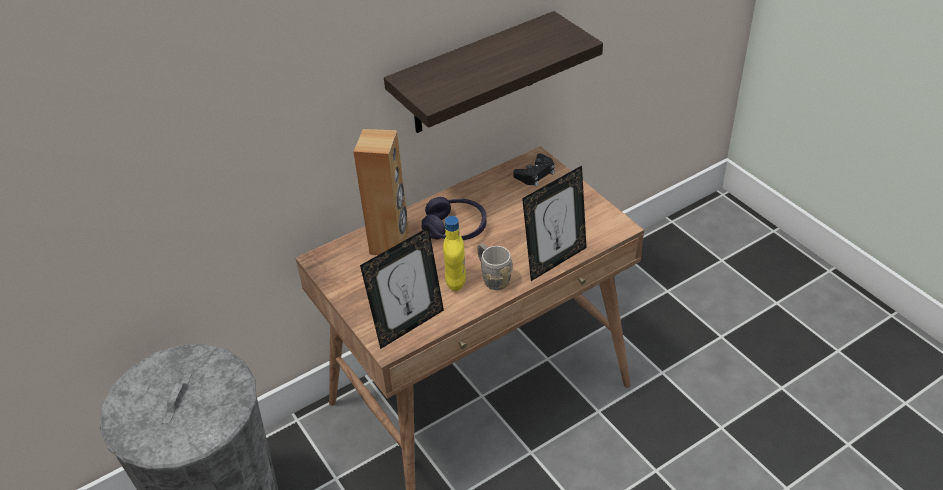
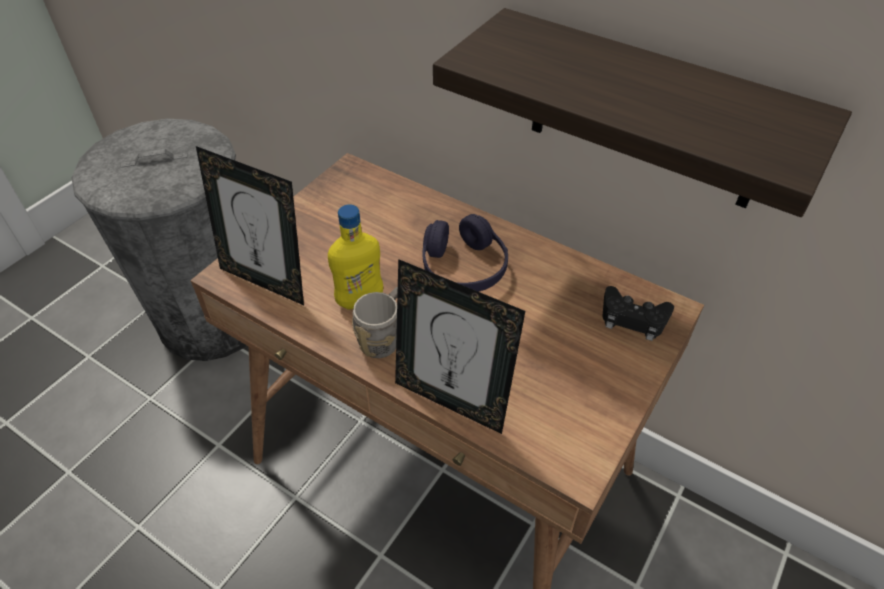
camera: 65 degrees right, 5 degrees up
(390, 243) = (404, 217): brown speaker -> none

